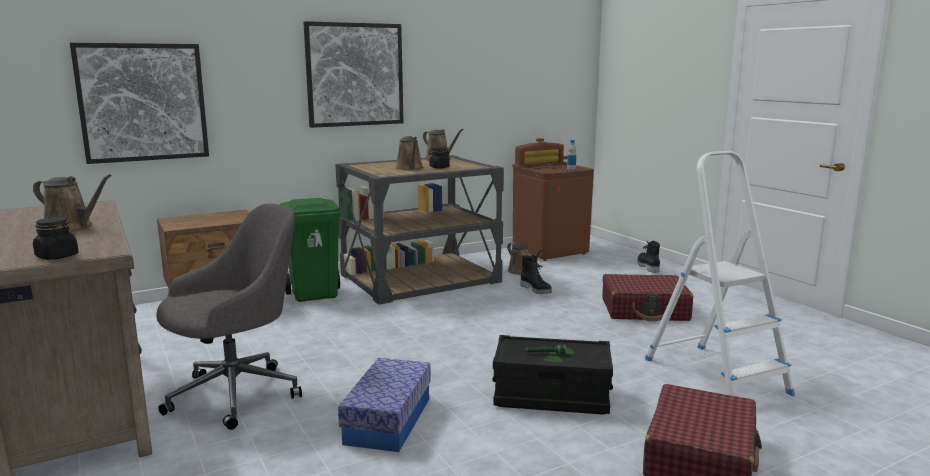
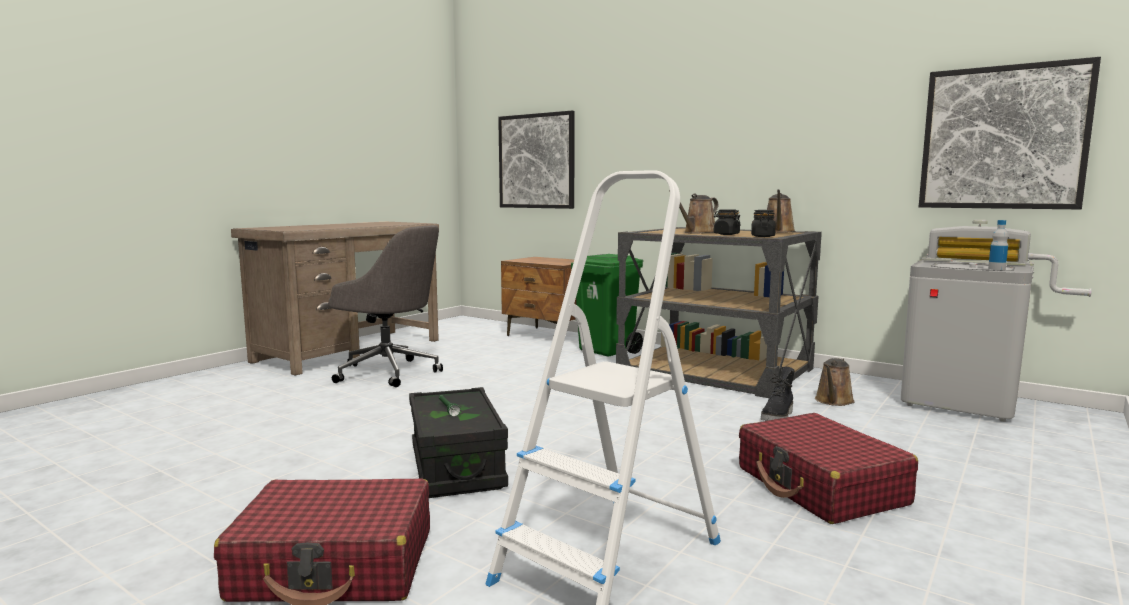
camera: 65 degrees right, 5 degrees down
(56, 256) = (274, 229): black jar -> black jar (762, 236)
(72, 227) = (349, 226): brown watering can -> none
(355, 74) = (706, 131): picture -> picture (1003, 138)
(388, 420) = (367, 417): storage box -> none
(551, 251) = (962, 402): brown washing machine -> grey washing machine
(647, 267) = (1053, 468): black boot -> none

